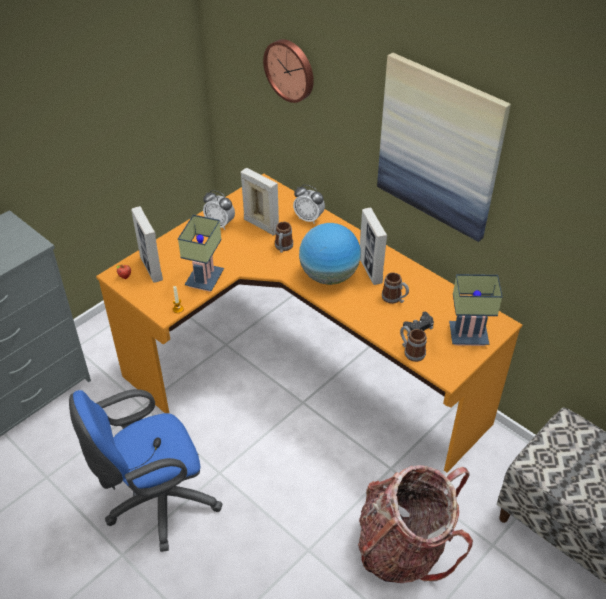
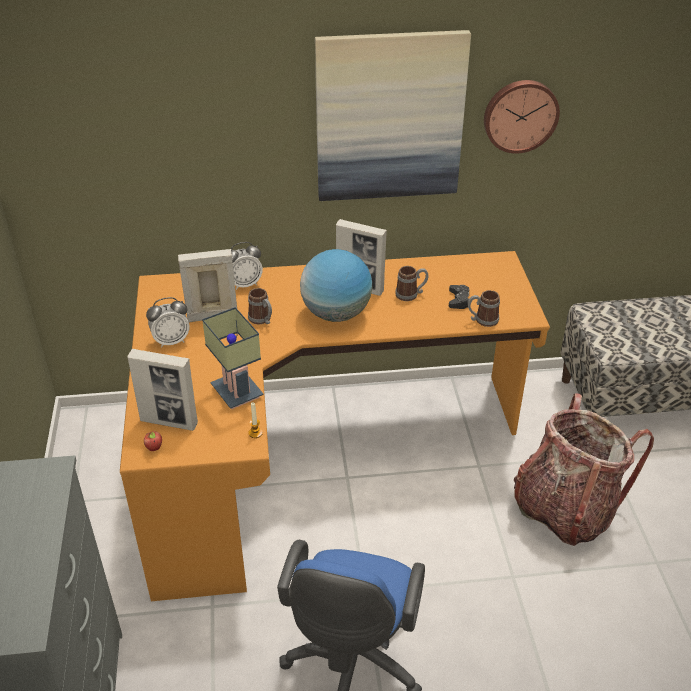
camera: 50 degrees left, 5 degrees down
(290, 70) = (162, 123): wall clock -> wall clock (520, 115)
(469, 334) = (497, 280): table lamp -> none

